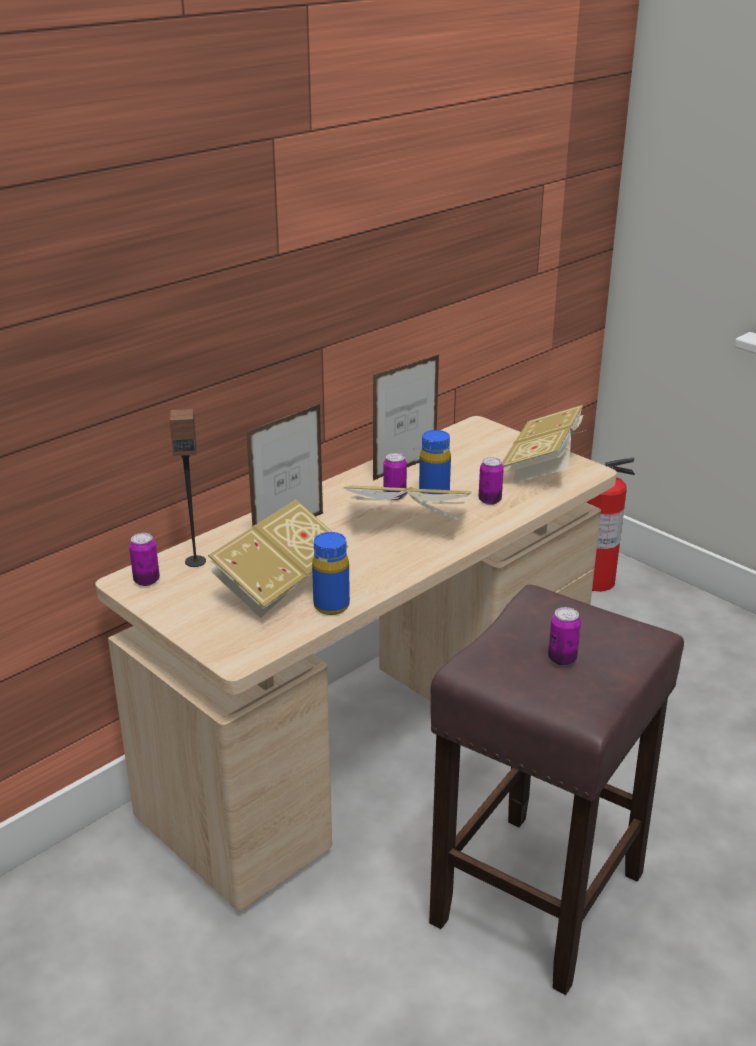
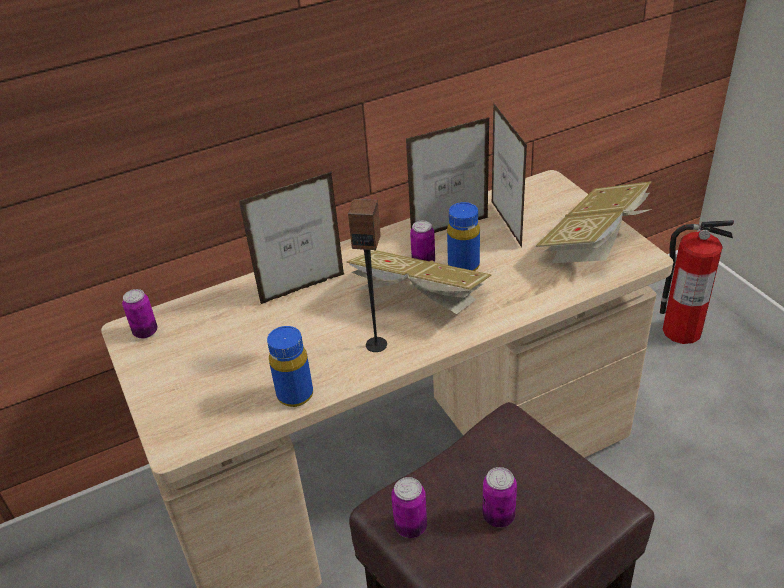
camera: 20 degrees right, 10 degrees up
(195, 561) = (199, 315): speaker -> speaker (376, 344)
(278, 584) = (259, 357): book -> none
(455, 460) = (506, 224): none -> picture frame
(489, 500) = (517, 282): can -> can (410, 526)

